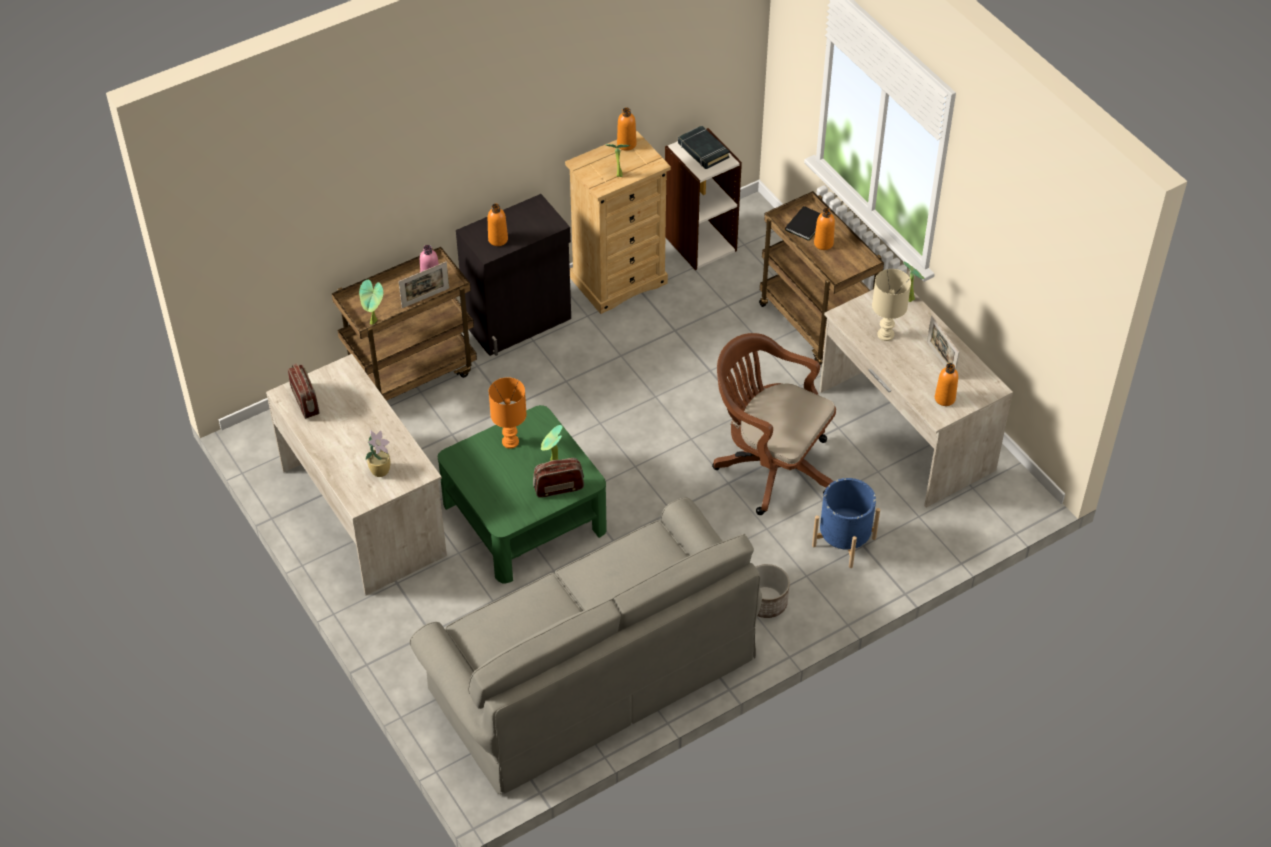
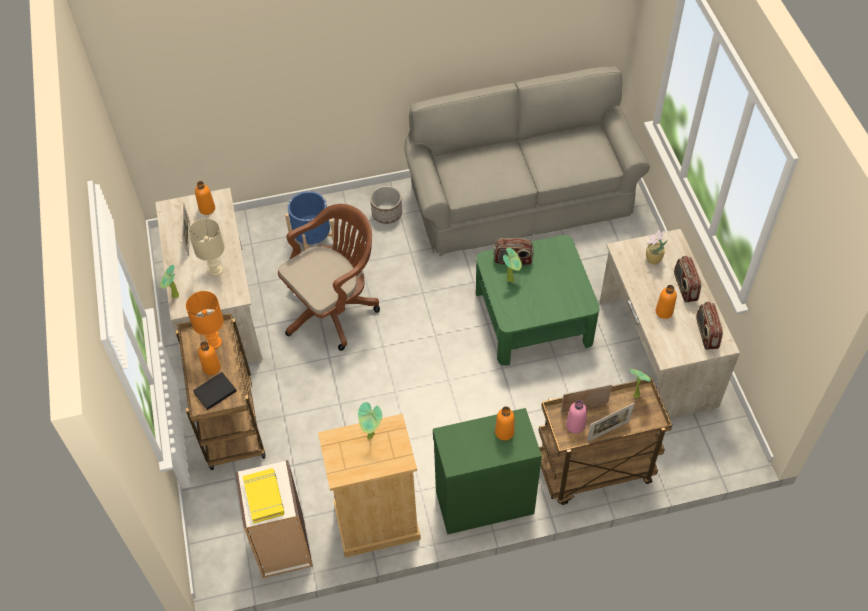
camera: 160 degrees left, 5 degrees up
(337, 446) = (685, 287): none -> radio
(396, 283) = (608, 431): none -> picture frame
(511, 441) = (538, 306): orange table lamp -> orange table lamp (213, 342)
(519, 322) = (483, 501): black cabinet -> green cabinet
(626, 144) = (347, 472): orange bottle -> orange bottle (664, 312)
(703, 151) = (264, 497): black book -> yellow book
(770, 465) = (334, 308): brown office chair -> brown office chair turned 90 degrees counterclockwise

